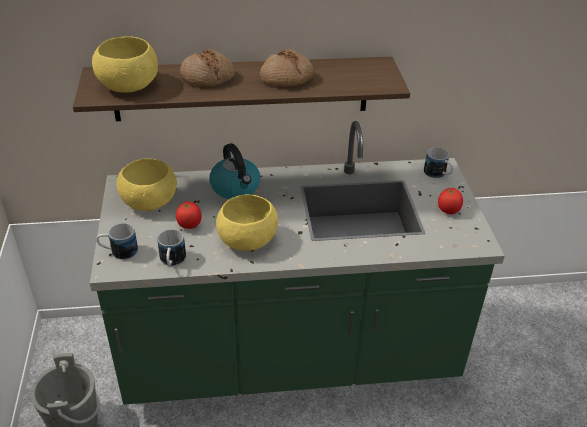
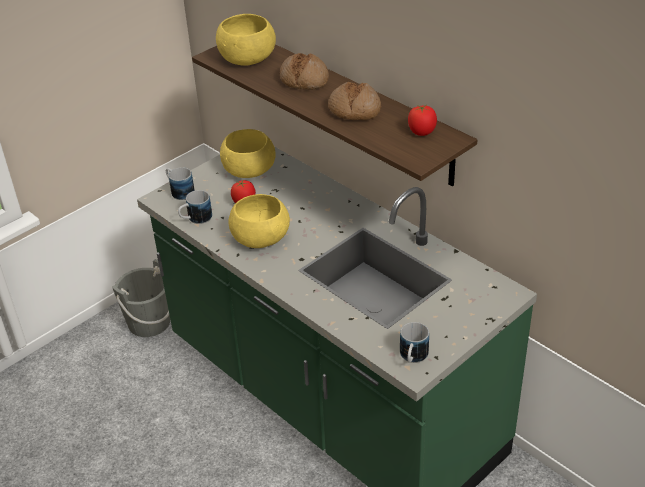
camera: 55 degrees right, 0 degrees up
(236, 188) = (316, 198): kettle -> none
(438, 174) = (491, 296): mug -> mug (412, 357)
(448, 210) = (441, 327): tomato -> tomato (422, 132)

